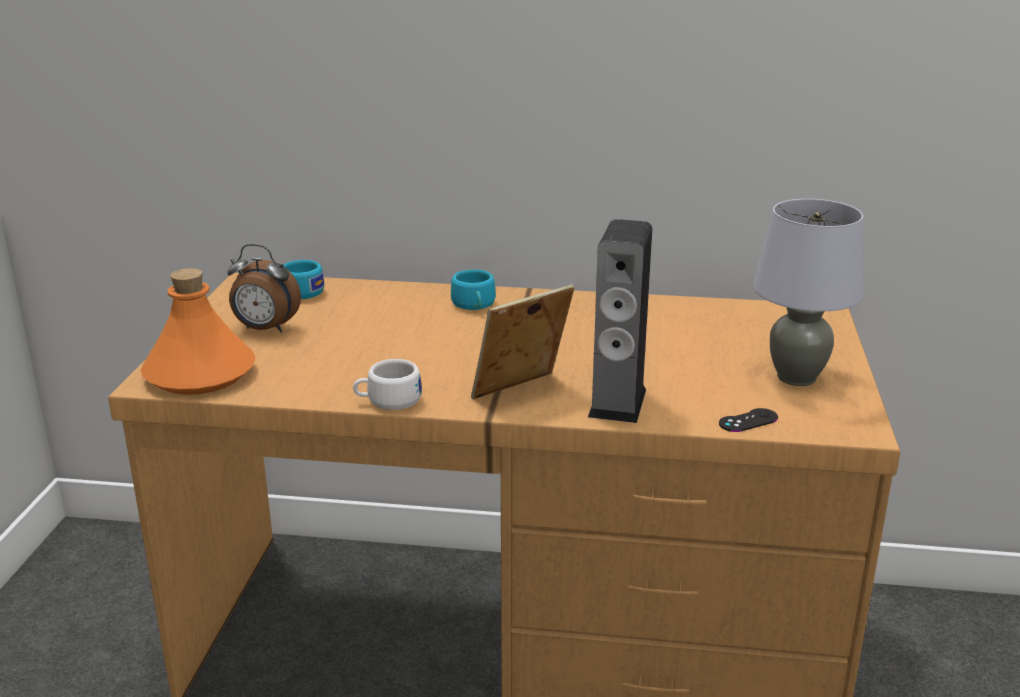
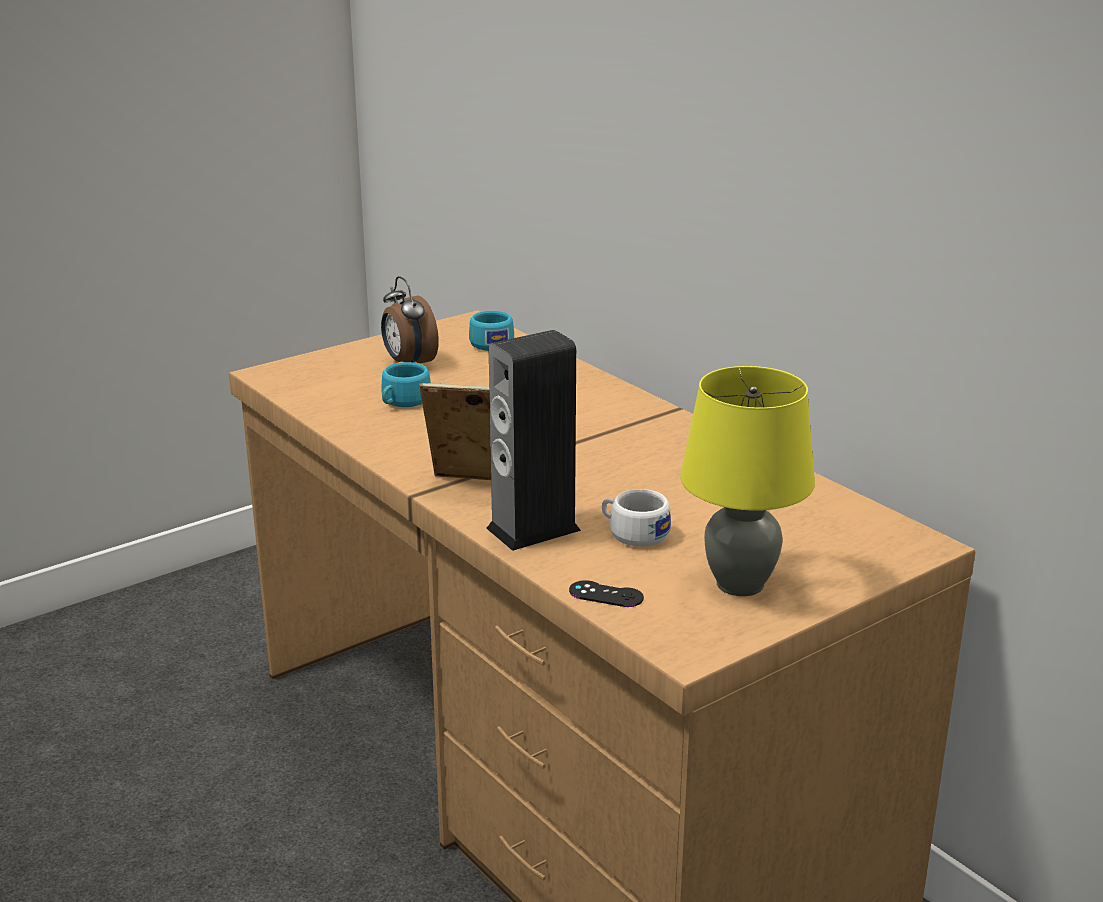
camera: 45 degrees right, 0 degrees up
(200, 374) = (306, 379): orange bottle -> none
(388, 400) = (377, 450): white cup -> white cup (633, 533)
(474, 305) = (599, 404): turquoise cup -> turquoise cup (403, 402)
(797, 377) = (740, 584): grey table lamp -> yellow table lamp

